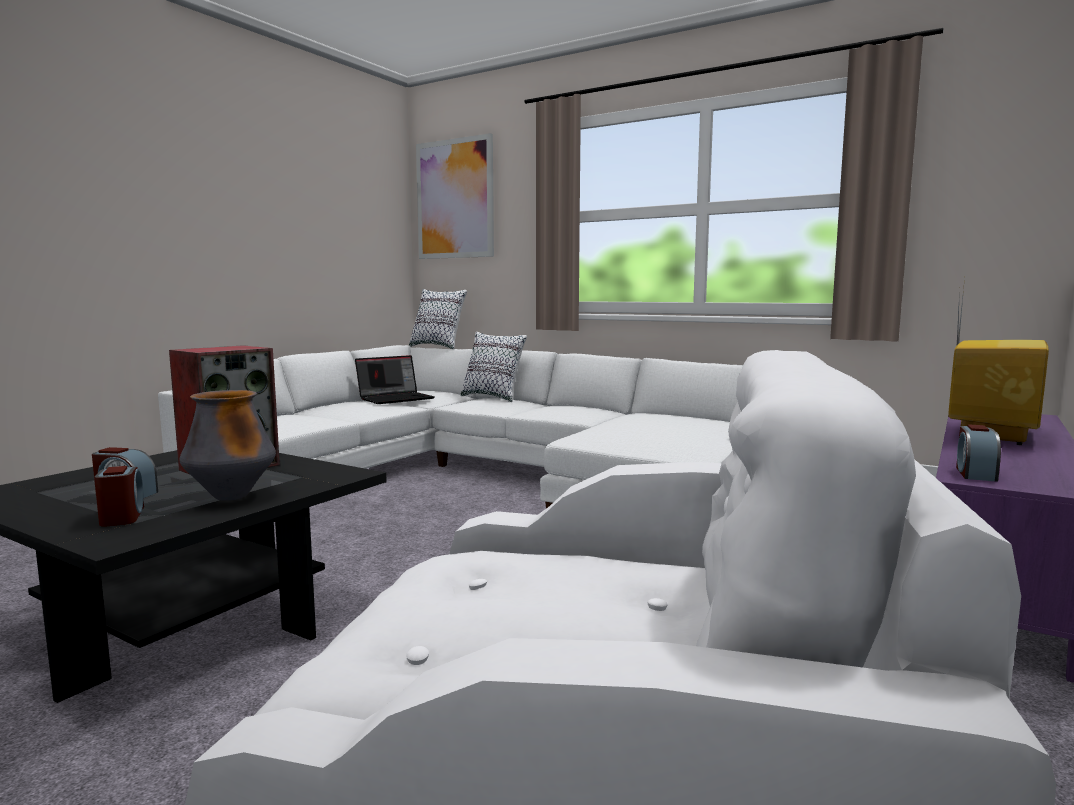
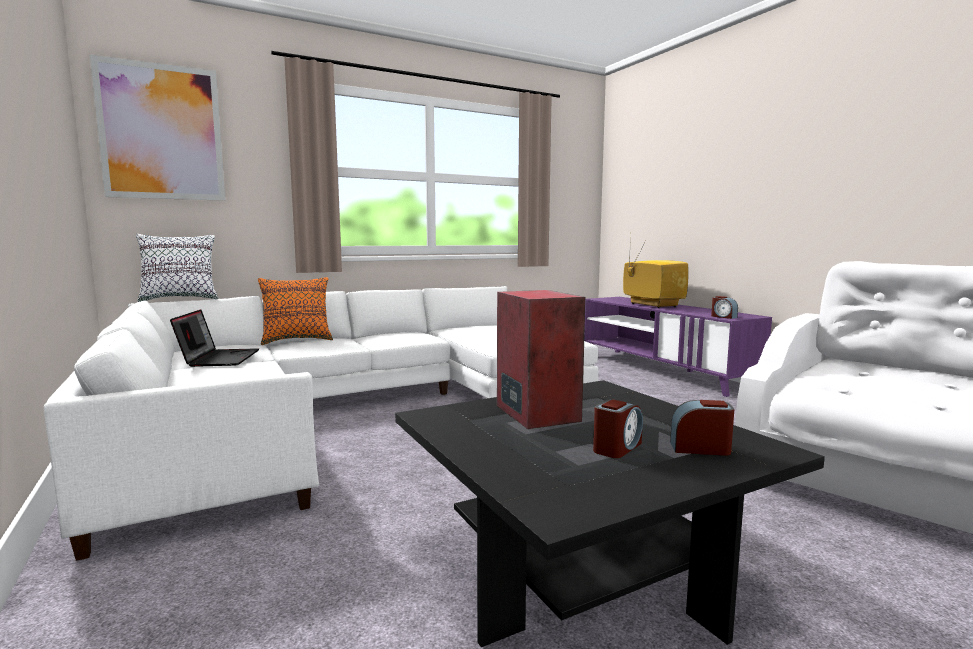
camera: 60 degrees left, 0 degrees up
(231, 496) = (650, 417): vase -> none
(492, 398) = (297, 341): white pillow -> orange pillow

